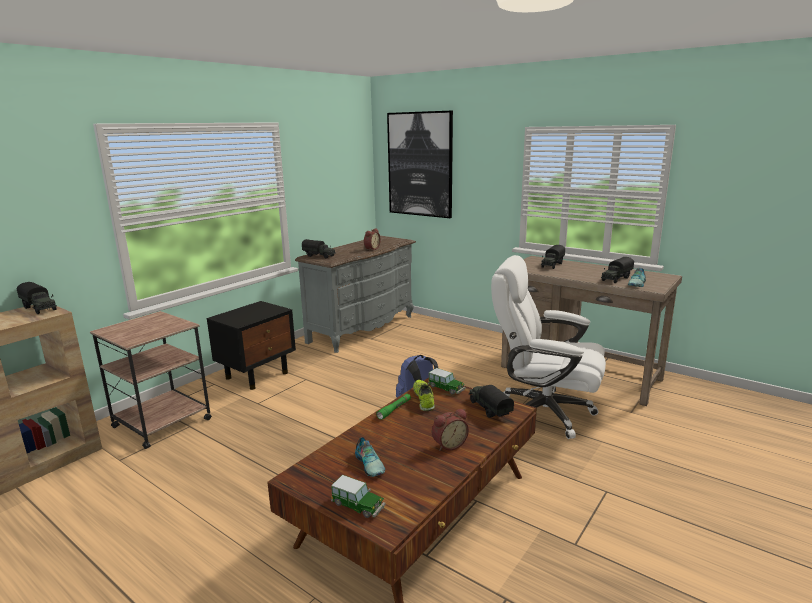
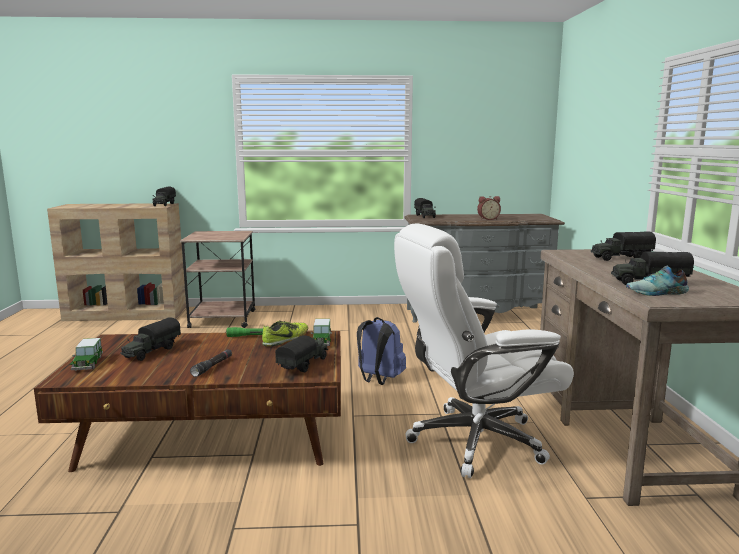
camera: 50 degrees right, 5 degrees down
(257, 375) = (327, 315): black nightstand -> none
(370, 464) = (151, 352): shoe -> toy truck
(420, 164) = (583, 124): picture -> none
(448, 444) = (212, 366): alarm clock -> black flashlight
(544, 412) = (476, 441): white office chair -> white office chair turned 90 degrees counterclockwise

